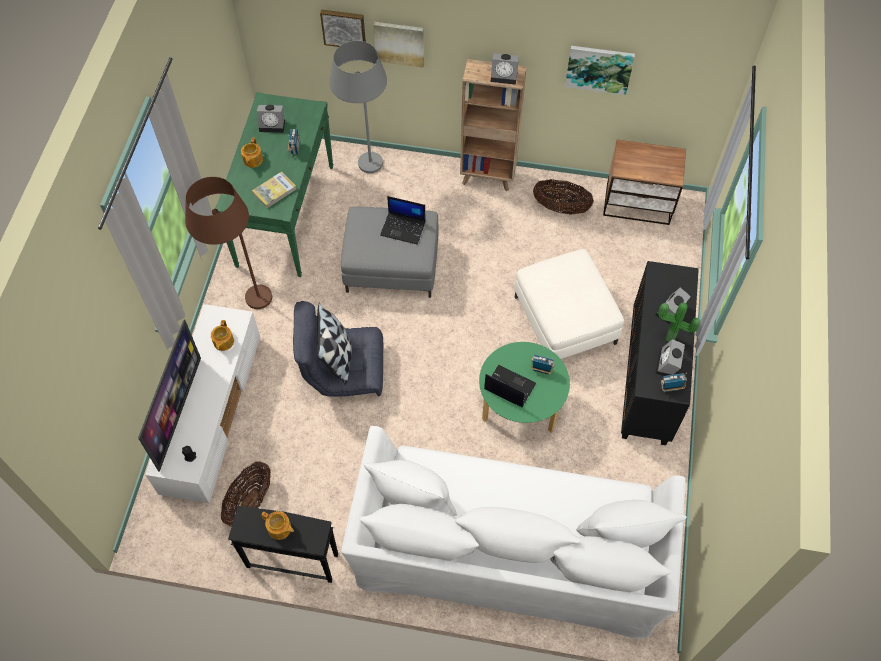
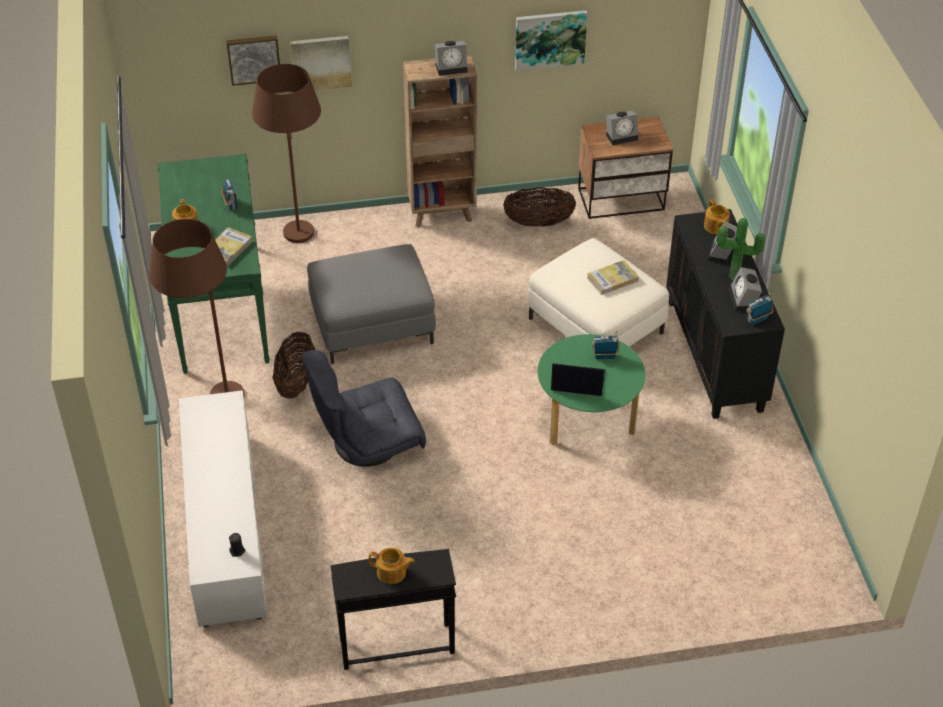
camera: 20 degrees left, 15 degrees down
(178, 412) = (200, 512): television -> none
(223, 342) = (222, 429): teapot -> teapot (715, 227)
(249, 502) = (316, 602): basket -> basket (296, 382)
(273, 125) = (193, 188): alarm clock -> alarm clock (622, 136)
(337, 357) = (360, 417): pillow -> none
(367, 174) = (300, 244): grey floor lamp -> brown floor lamp
(403, 228) = (382, 266): laptop -> none
(510, 546) = (642, 555): white sofa -> none
(581, 296) = (612, 279): none -> book

